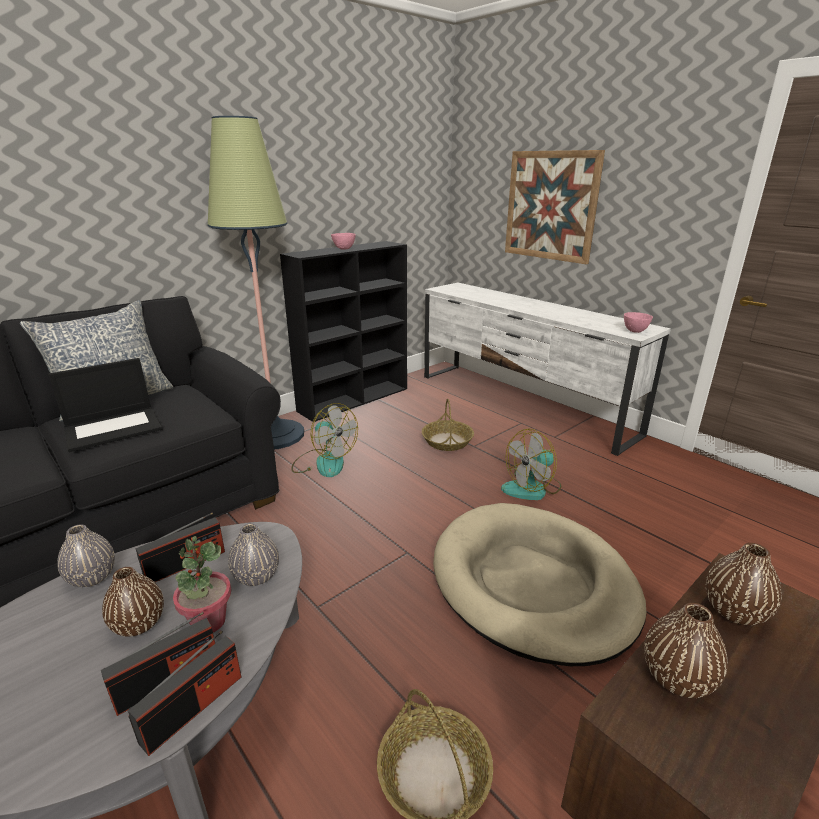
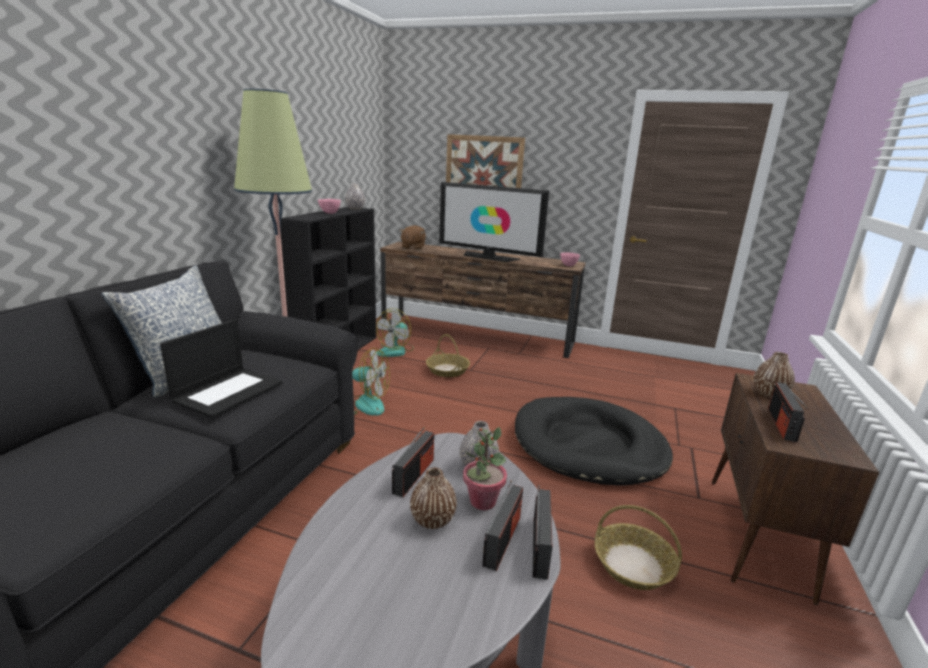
camera: 30 degrees left, 5 degrees down
(92, 577) = (347, 507): grey vase -> grey vase (355, 209)
(461, 291) = (413, 247): none -> brown plush toy
(522, 404) = (476, 335): white tv stand -> brown tv stand
(532, 488) = (535, 389): fan -> fan (395, 351)
(532, 584) = (588, 445): beige dog bed -> black dog bed
(537, 310) = (488, 257): none -> television
(677, 678) = (781, 424): brown vase -> radio

